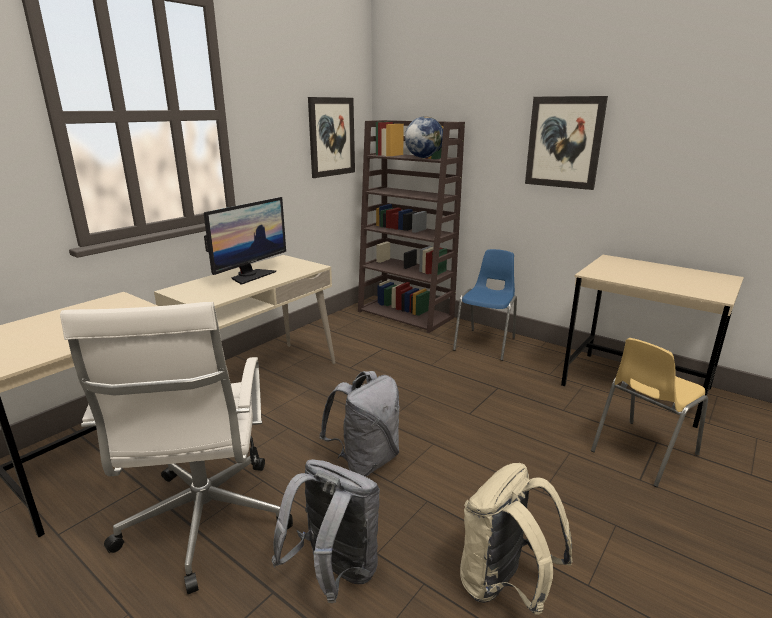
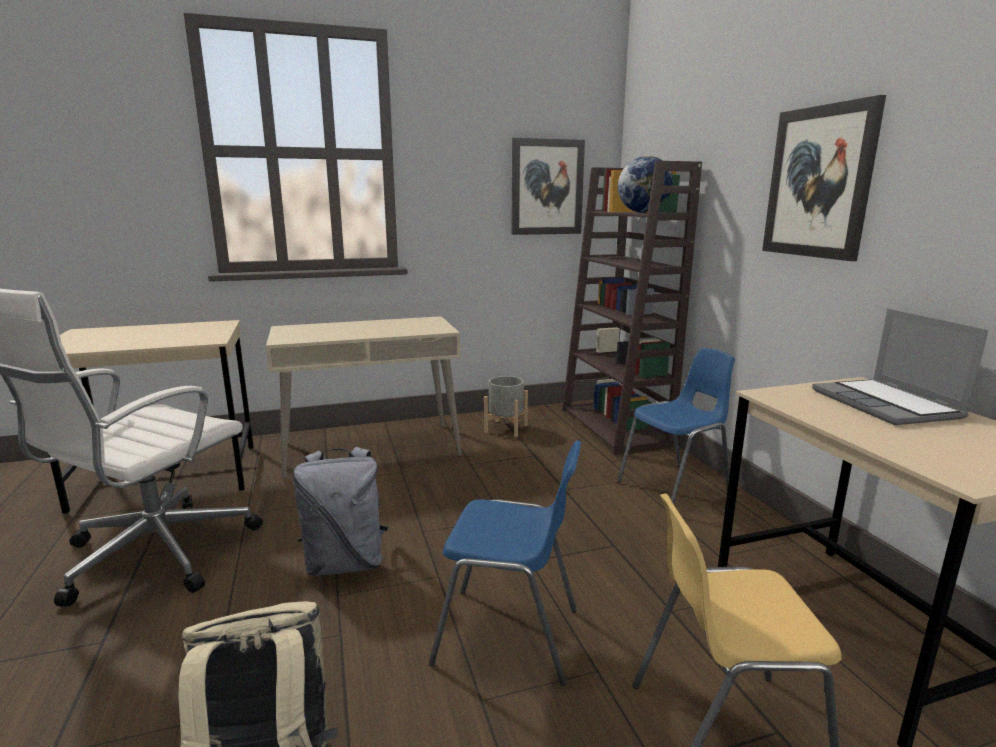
camera: 35 degrees right, 5 degrees down
(250, 276) = (368, 327): monitor -> none
(334, 574) = (160, 656): grey backpack -> none
(337, 335) = (505, 428): none -> grey planter
(512, 456) = (509, 636): none -> blue chair
(638, 268) = (887, 404): none -> laptop

